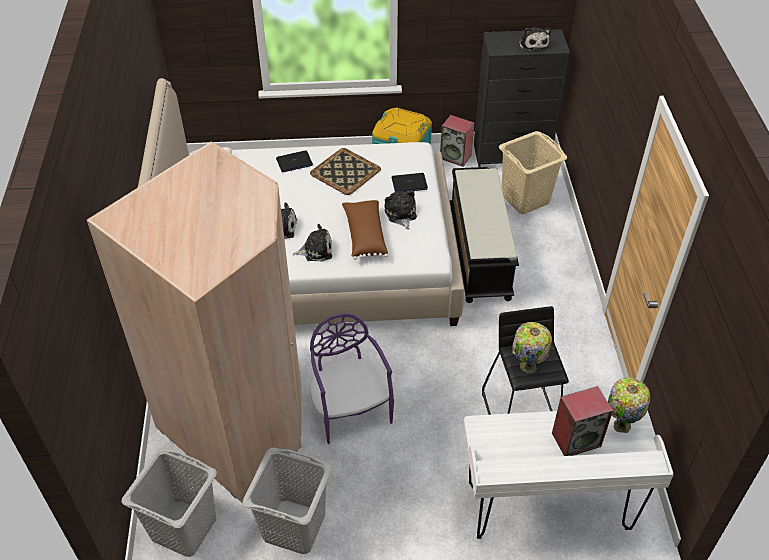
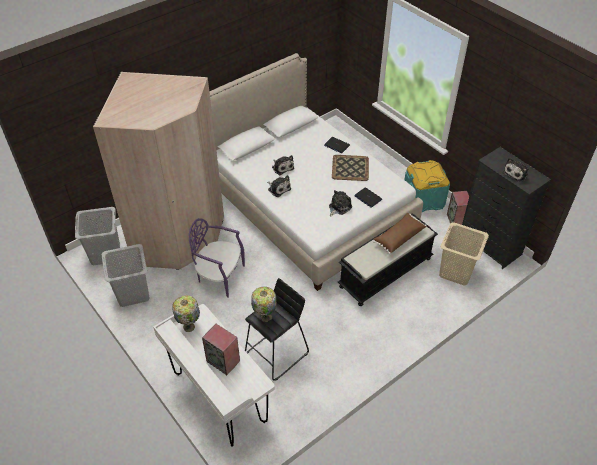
camera: 55 degrees right, 0 degrees up
(350, 410) = (219, 276): purple chair -> purple chair turned 105 degrees counterclockwise
(364, 235) = (307, 201): brown pillow -> brown pillow (398, 237)
(621, 424) = (251, 378): table lamp -> table lamp (189, 326)

